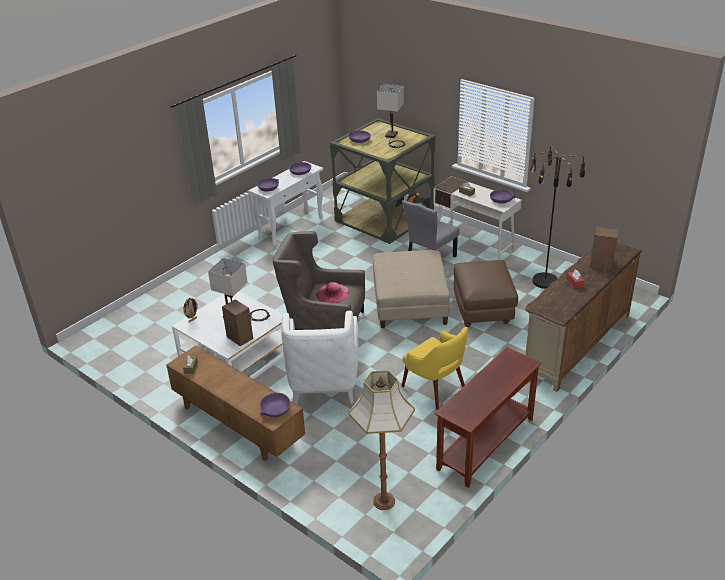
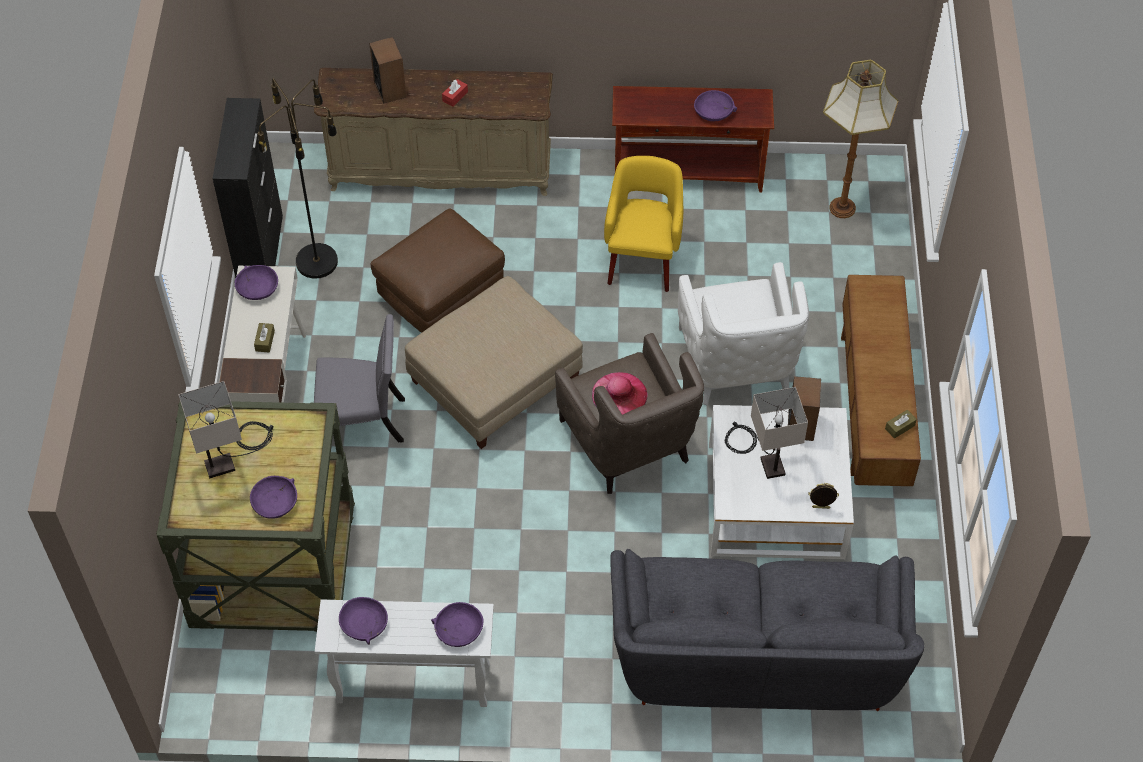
camera: 130 degrees left, 20 degrees up
(180, 311) = (756, 651): none -> grey sofa
(275, 409) = (874, 295): purple bowl -> purple bowl (714, 111)
(324, 385) = (737, 365): white armchair -> white armchair turned 120 degrees clockwise
(567, 268) = (261, 253): none -> black cabinet

